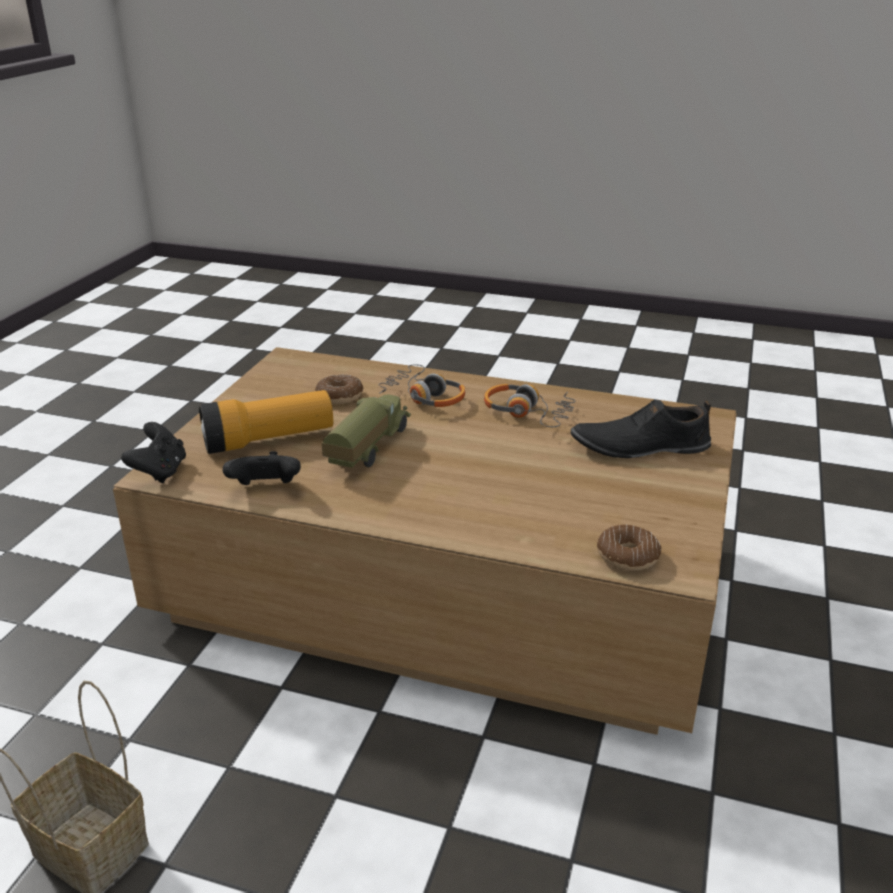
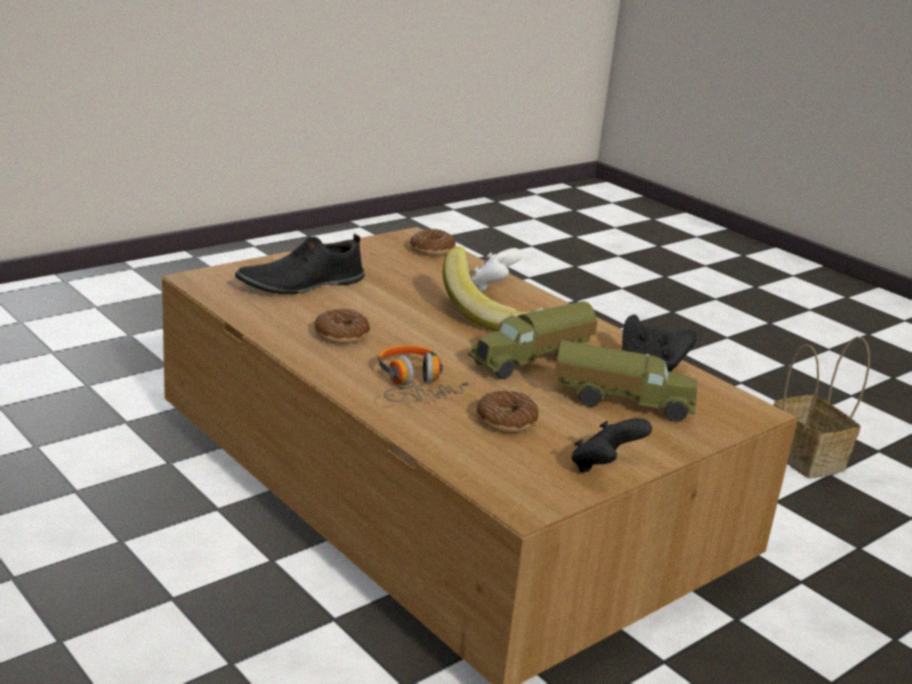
camera: 150 degrees left, 5 degrees down
(160, 472) = (747, 411): black game controller -> black game controller (604, 468)
(269, 440) = (622, 402): flashlight -> toy truck
(452, 483) = (490, 316): none -> banana
(493, 524) = (493, 287): none -> white game controller
(528, 413) = (341, 335): headphones -> donut
(639, 446) = (301, 284): black shoe -> black shoe turned 120 degrees clockwise

